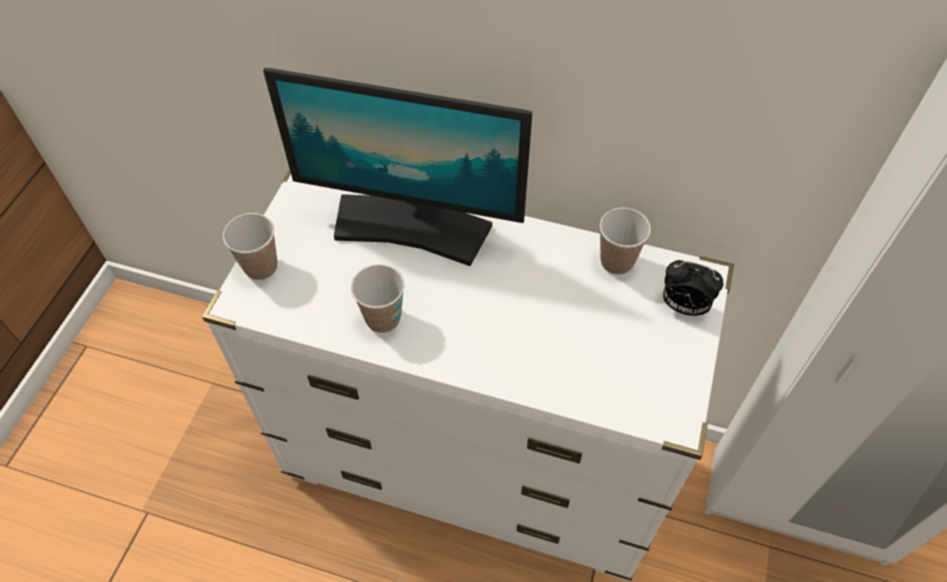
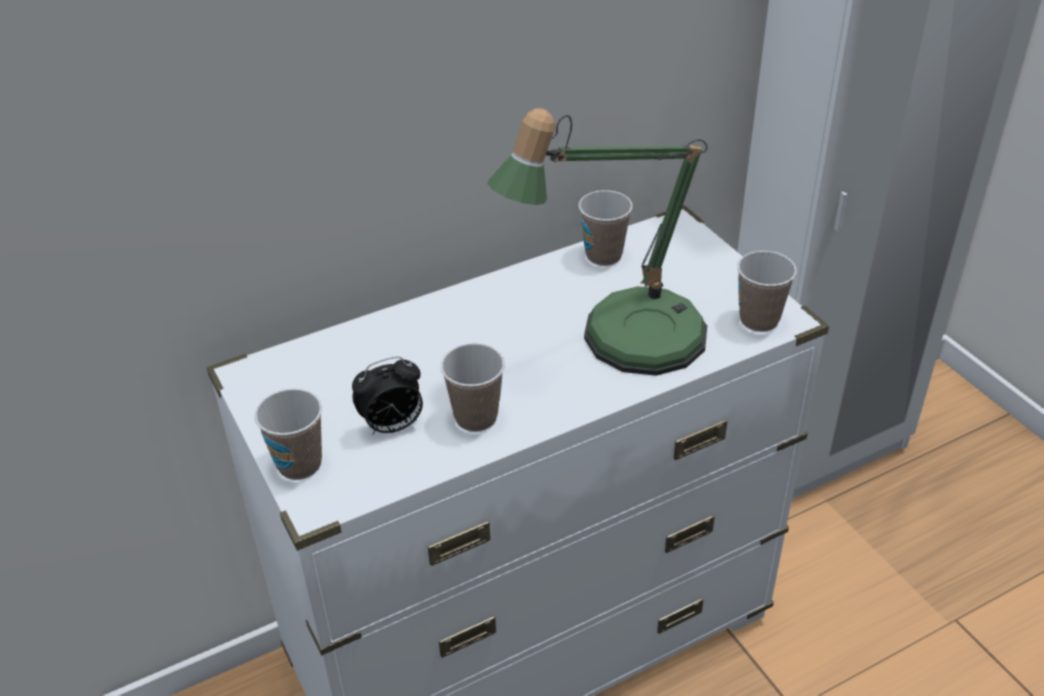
camera: 45 degrees left, 15 degrees down
(411, 225) = (401, 340): monitor -> none
(540, 341) = (624, 341): none -> table lamp
(655, 406) = (759, 320): none -> cup
(683, 306) = (689, 251): alarm clock -> alarm clock (392, 426)

